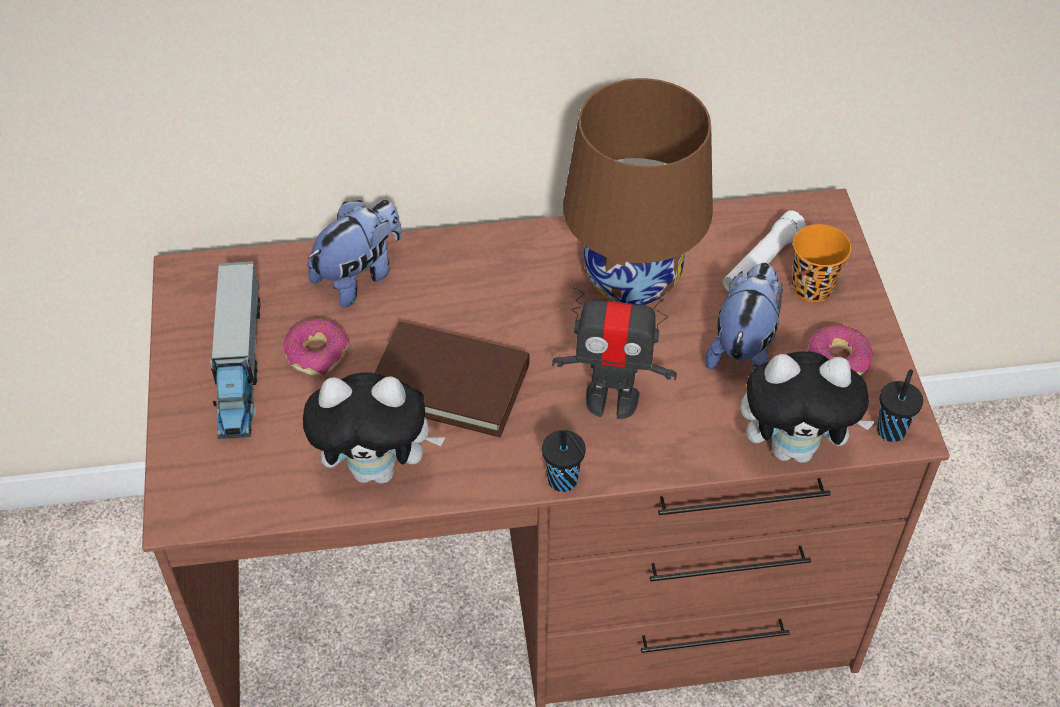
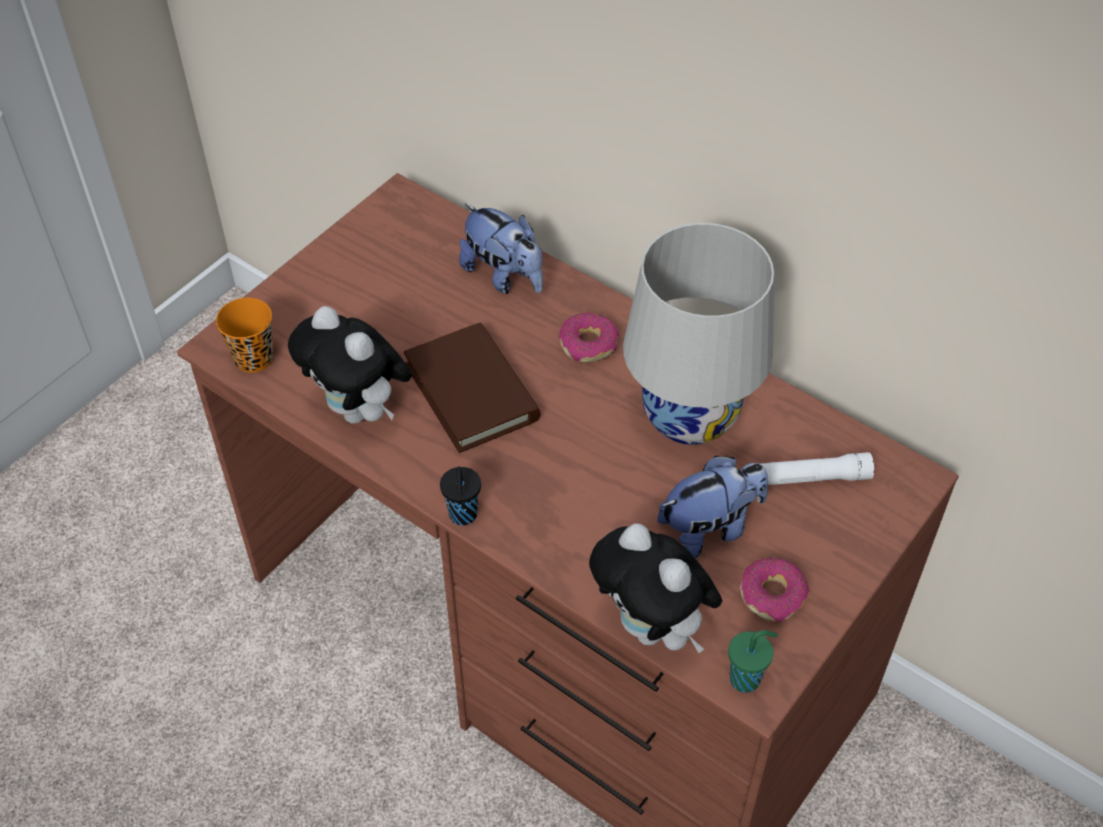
camera: 45 degrees right, 0 degrees up
(239, 365) = (360, 280): toy truck -> none
(317, 353) = (415, 308): donut -> donut (589, 345)
(359, 276) = (504, 276): plush toy -> plush toy turned 45 degrees clockwise
(611, 399) = (565, 488): toy robot -> none
(632, 279) = (690, 417): brown table lamp -> white table lamp
(812, 288) = (824, 528): orange cup -> orange cup (254, 358)
(891, 429) = (746, 679): black cup -> green cup

